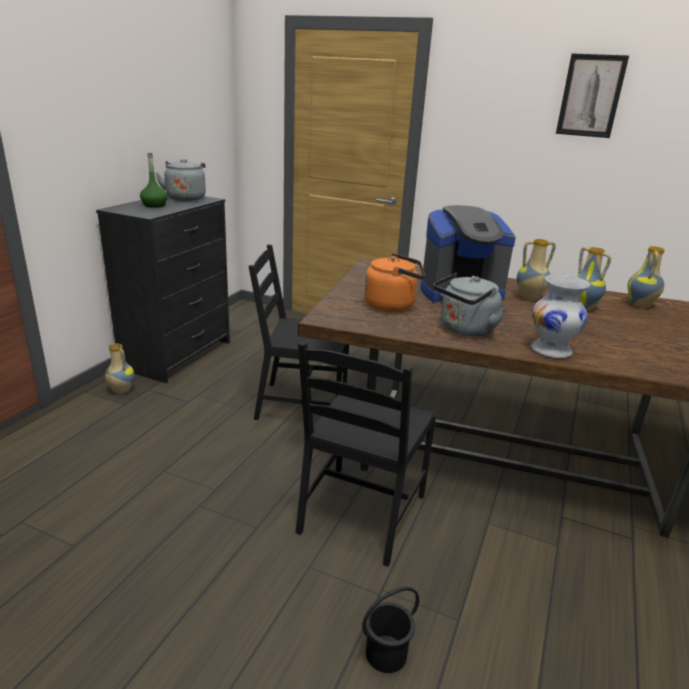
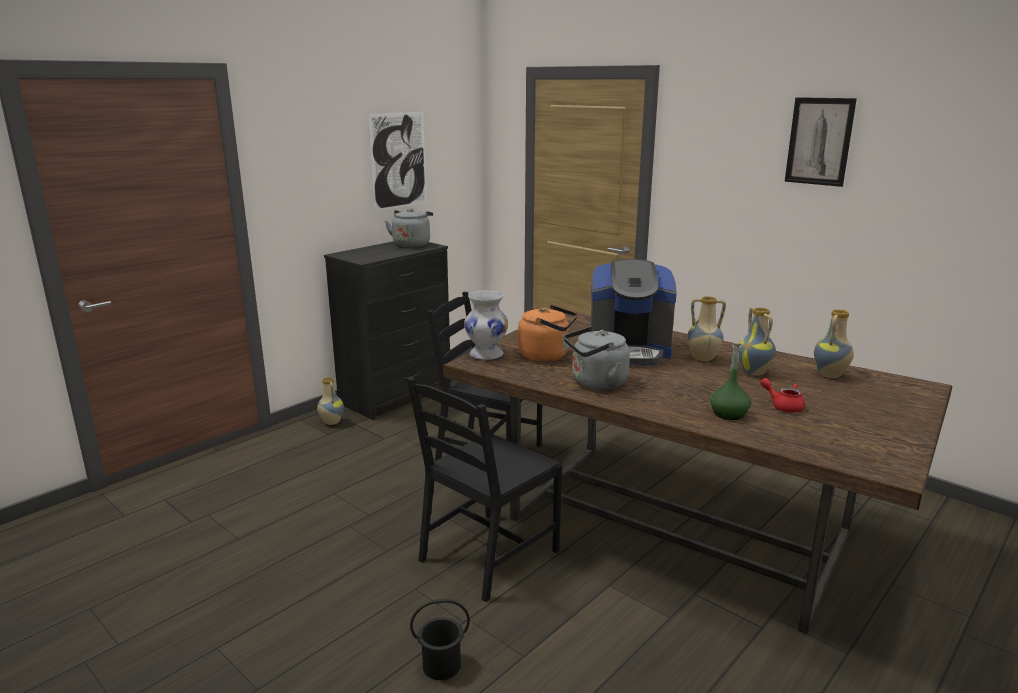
camera: 20 degrees right, 5 degrees down
(154, 205) = (376, 251): green bottle -> green bottle (728, 413)
(162, 107) = (398, 160): none -> picture
(550, 350) = (665, 408): white vase -> white vase (486, 354)
(639, 337) = (783, 406): none -> red teapot

